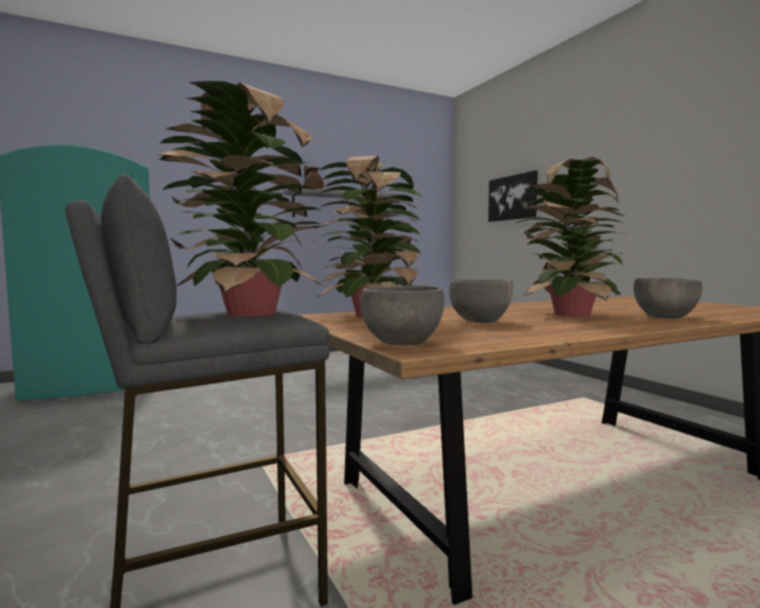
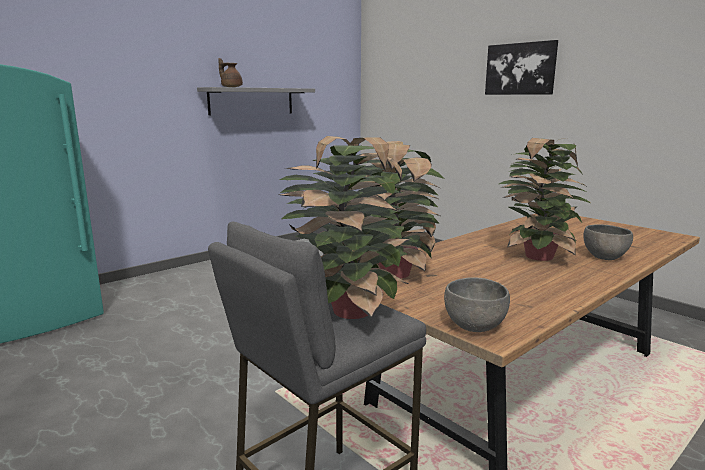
camera: 15 degrees left, 10 degrees up
(480, 321) = (487, 278): grey bowl -> none
(512, 197) = (427, 95): picture -> picture (520, 69)

